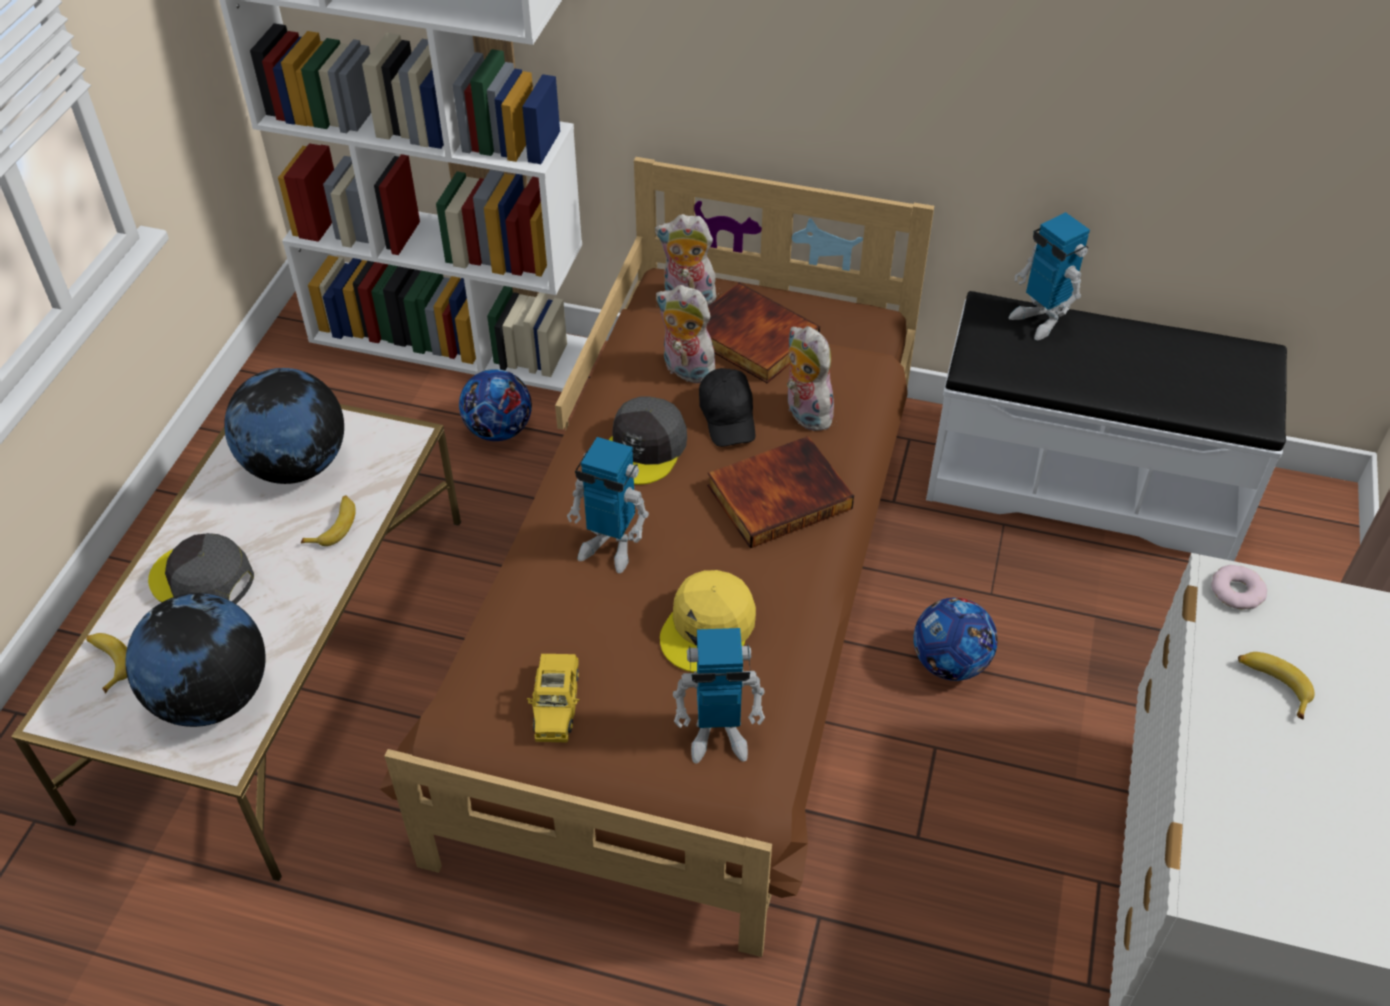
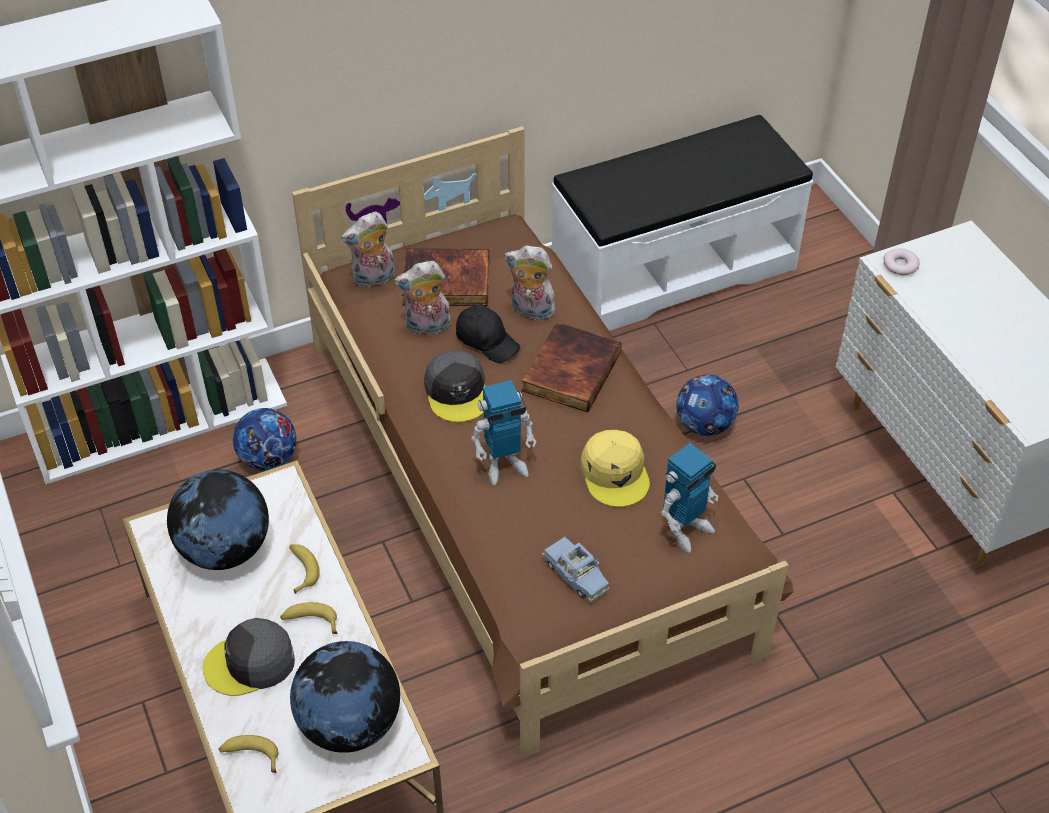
camera: 40 degrees left, 0 degrees up
(556, 703) = (576, 575): yellow toy car -> blue toy car
(1039, 320) = (615, 172): toy robot -> none
(1273, 685) = (962, 303): banana -> banana (310, 621)

